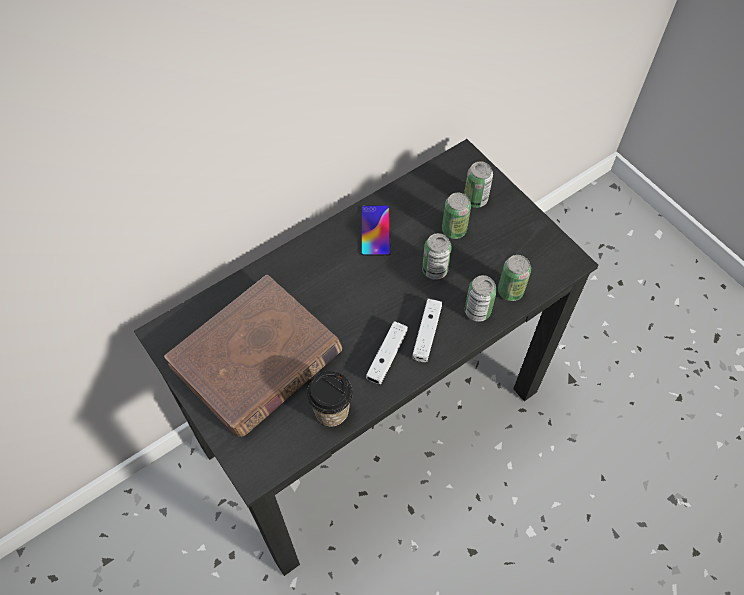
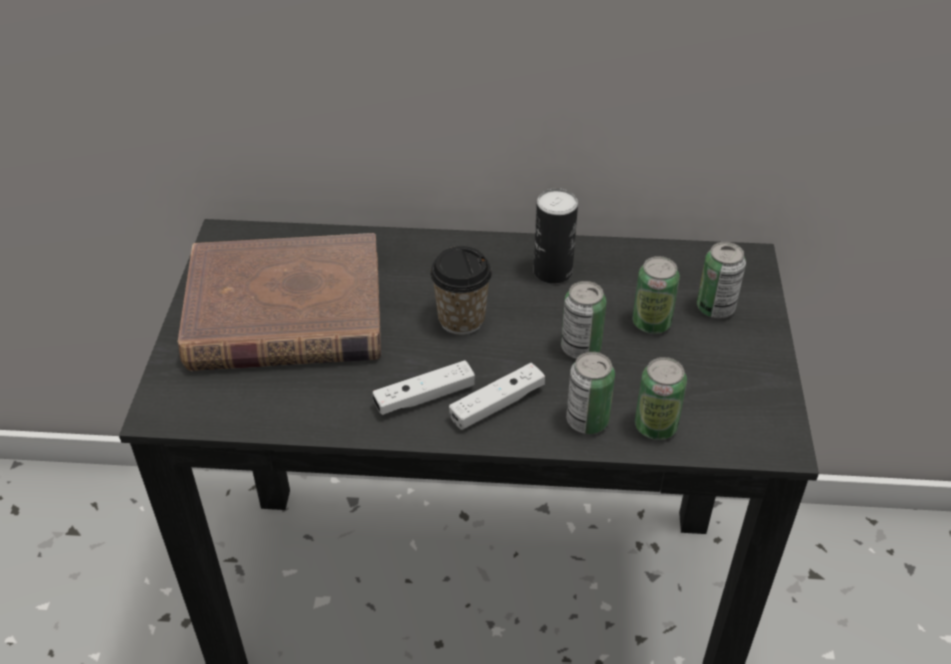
camera: 40 degrees right, 15 degrees down
(331, 411) = (303, 409): cup -> cup (461, 319)
(375, 230) = (552, 271): phone -> can

